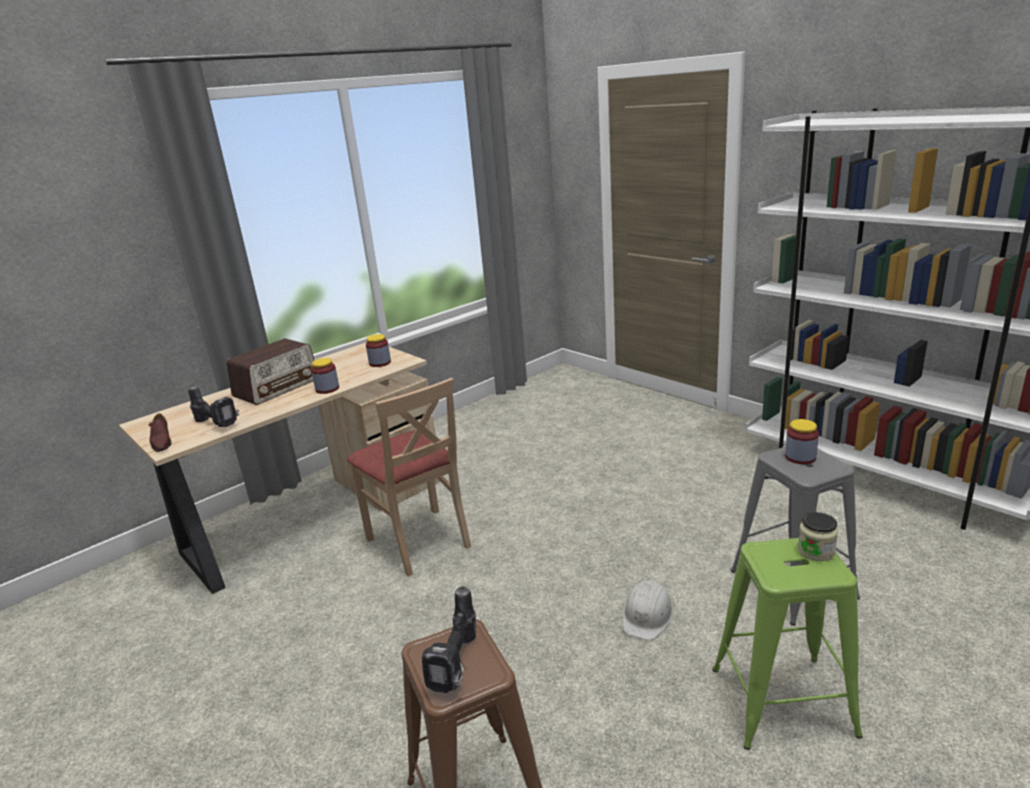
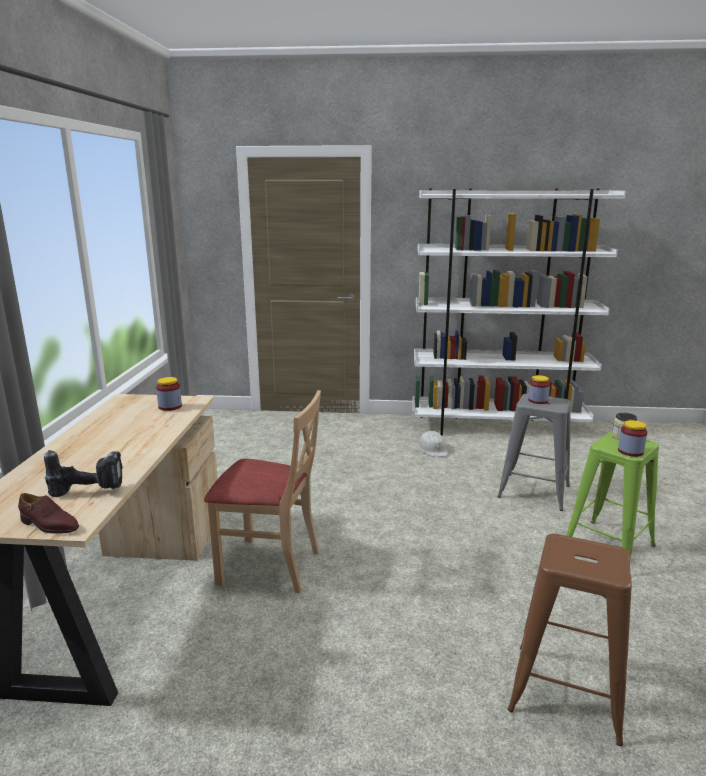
camera: 45 degrees left, 5 degrees down
(277, 387) = (93, 447): radio -> none
(327, 389) = (159, 435): jar -> jar (630, 451)
(458, 665) = (592, 558): power drill -> none
(647, 615) = (492, 539): white hard hat -> white hard hat (433, 449)

